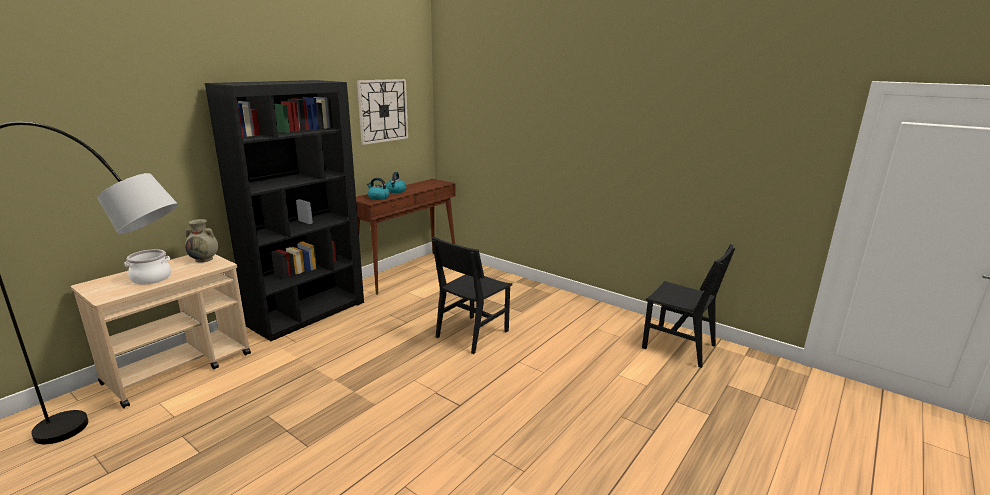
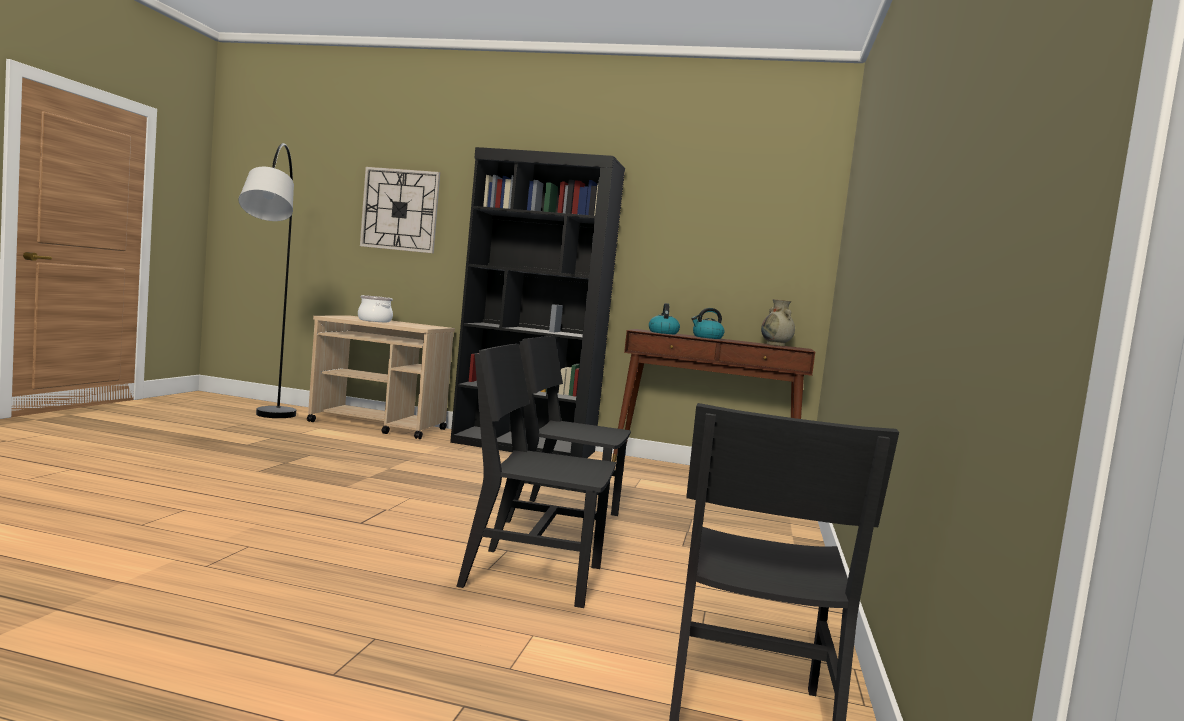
camera: 65 degrees right, 15 degrees down
(204, 259) = (430, 326): beige vase -> beige vase (776, 345)
(383, 111) = (729, 223): wall clock -> wall clock (400, 210)
(555, 361) = (532, 576): none -> black chair

